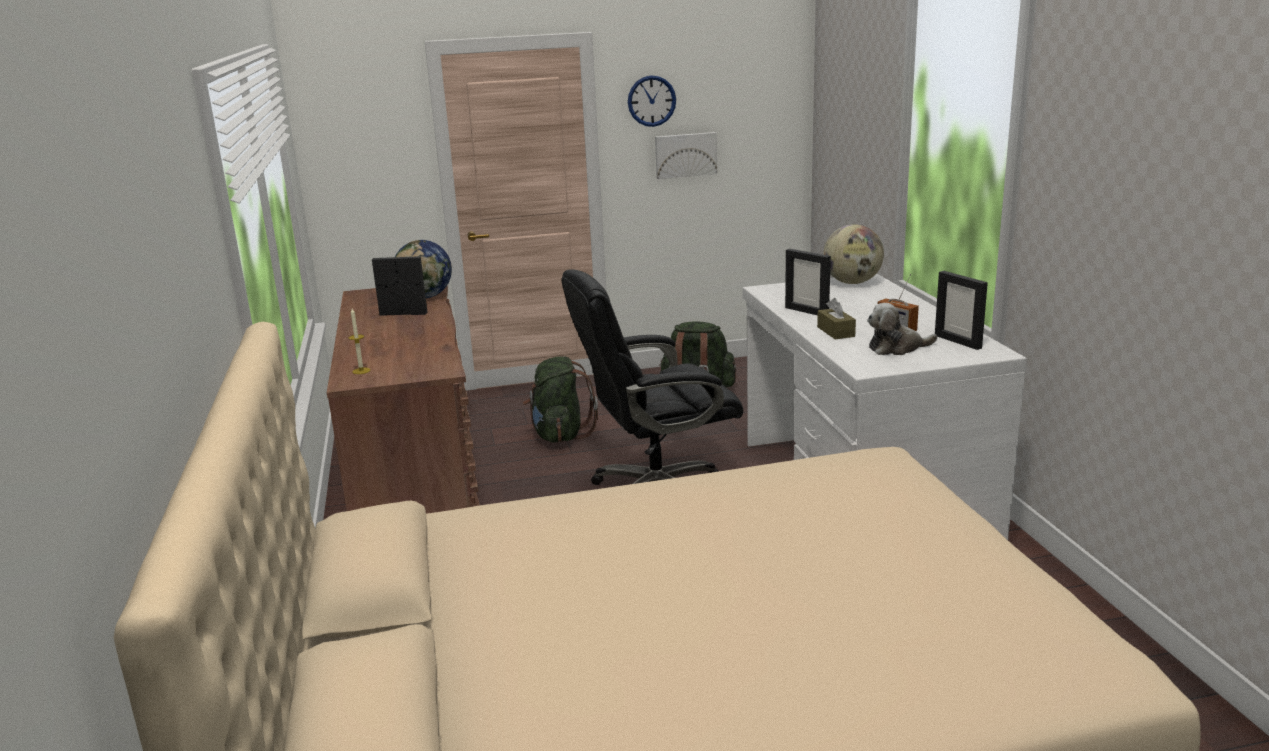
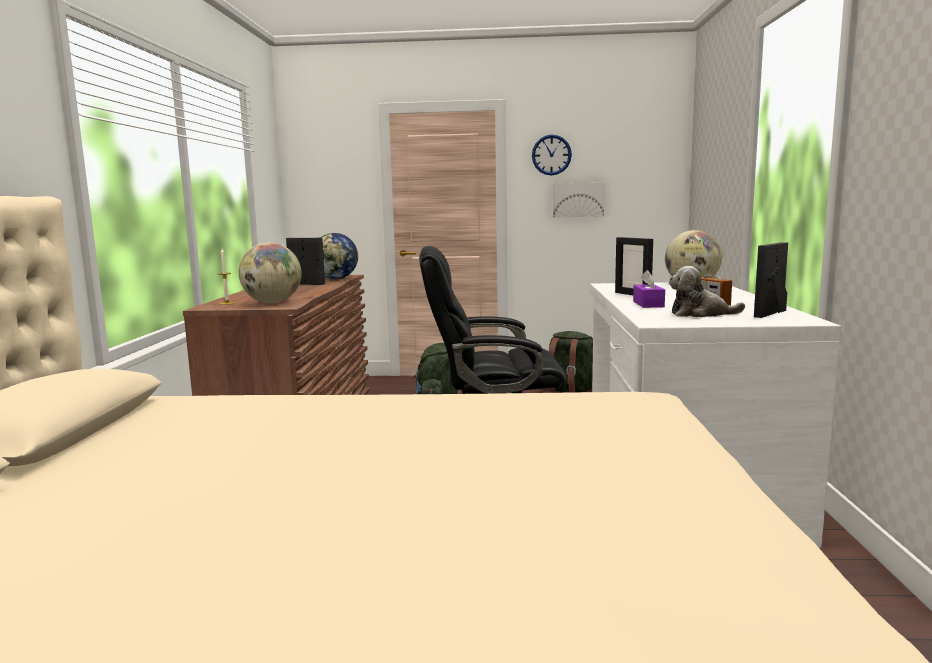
camera: 15 degrees right, 10 degrees down
(417, 364) = (272, 302): none -> globe
(835, 332) = (648, 304): brown tissue box -> purple tissue box
(958, 341) = (770, 313): picture frame -> picture frame turned 60 degrees clockwise

